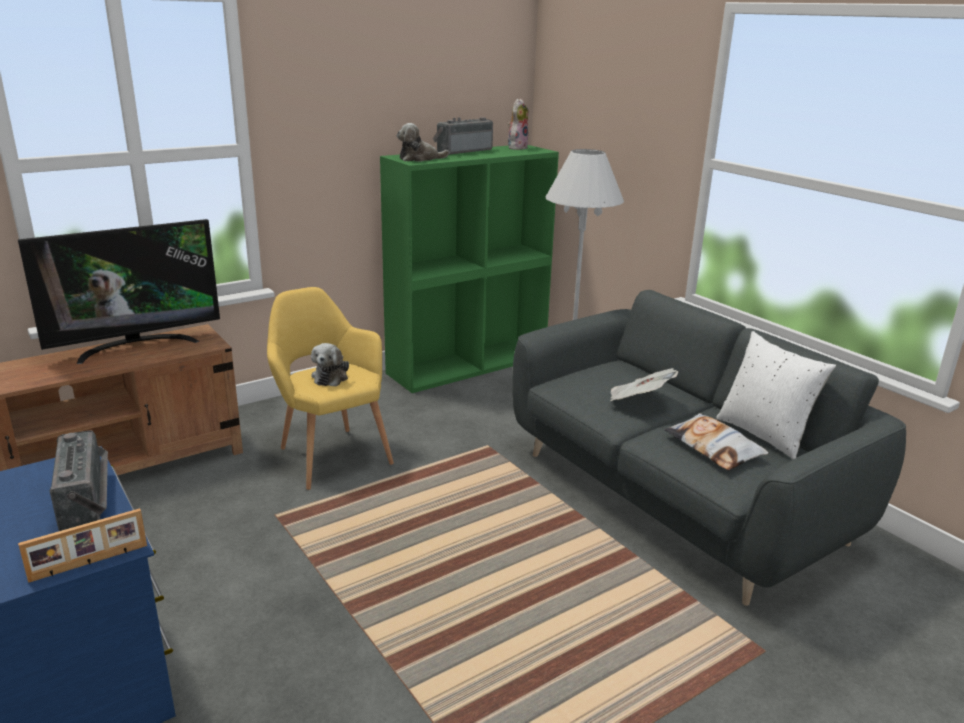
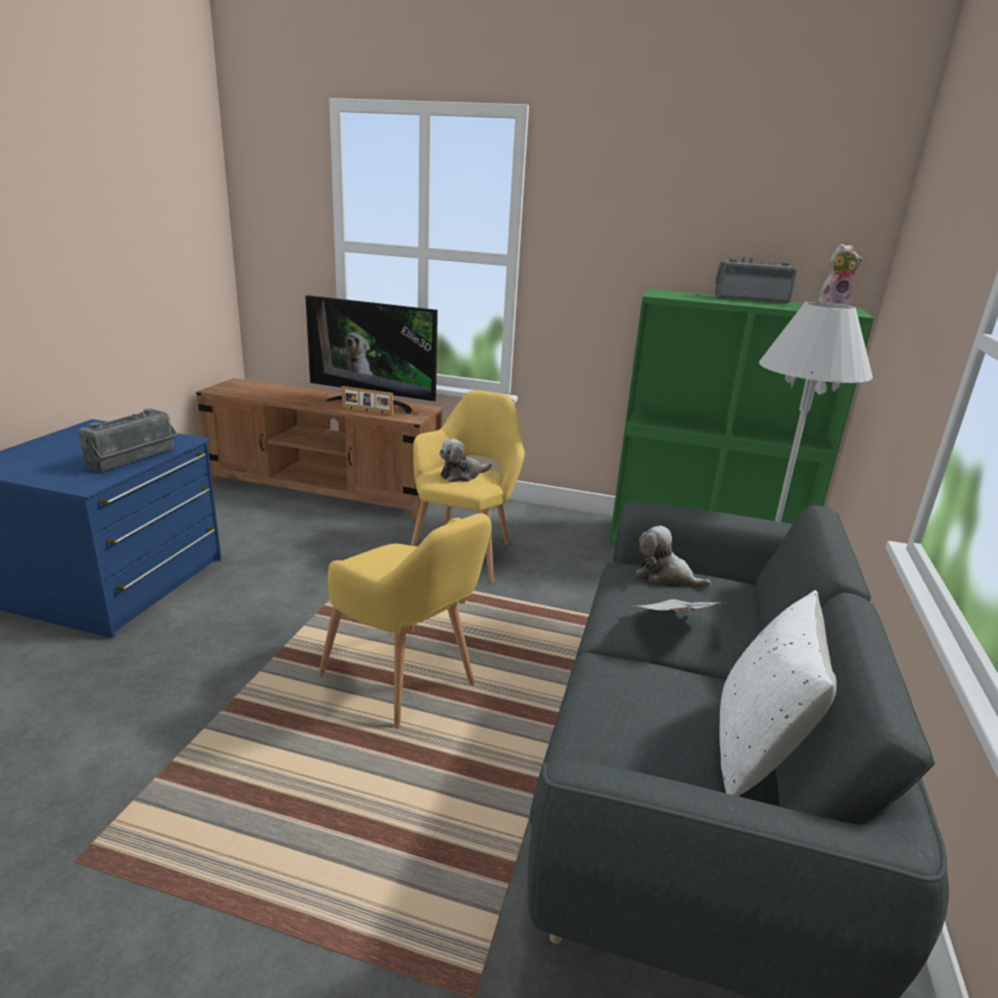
camera: 50 degrees right, 0 degrees up
(89, 563) = (59, 485): picture frame -> picture frame (367, 411)
(419, 159) = (674, 295): plush toy -> plush toy (665, 577)
(469, 559) = (406, 683): none -> yellow armchair
(713, 448) = (650, 716): pillow -> none

